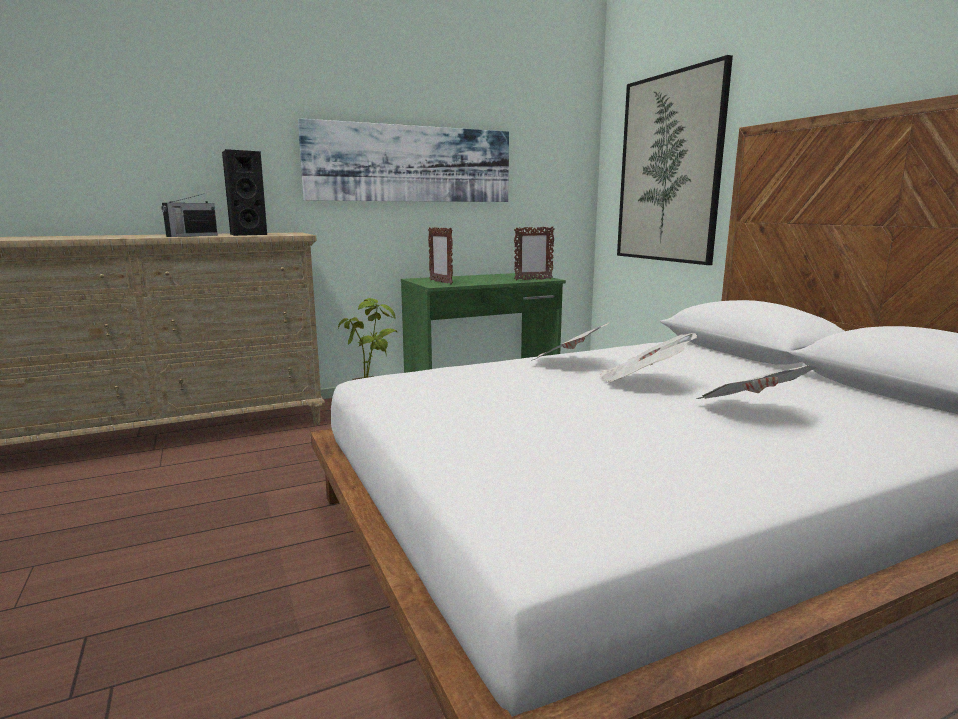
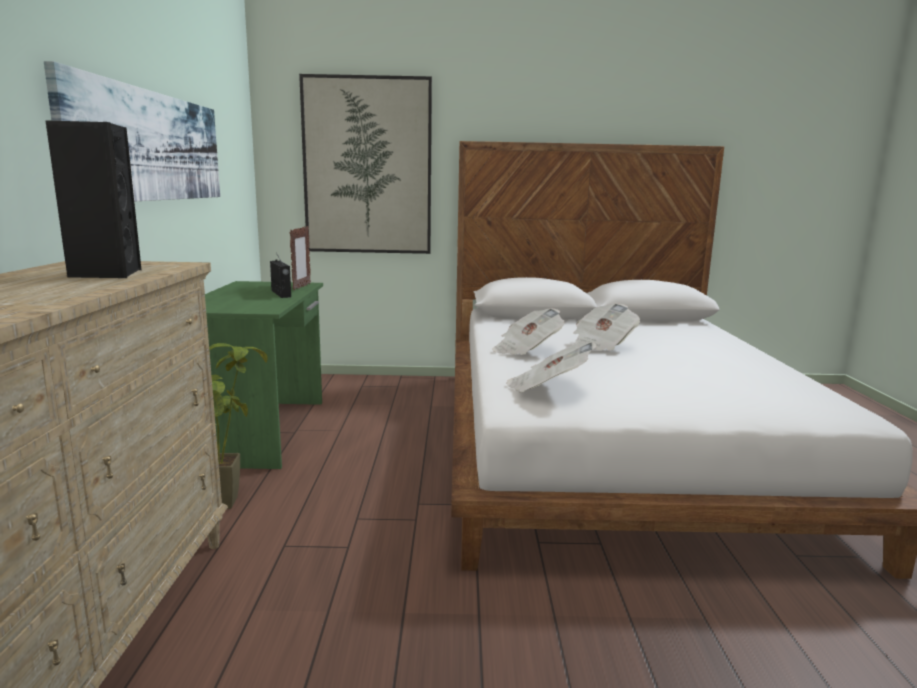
camera: 65 degrees left, 0 degrees up
(191, 236) = (66, 289): radio -> radio (281, 294)
(441, 282) = (245, 306): picture frame -> none
(750, 410) = (672, 343): newspaper -> newspaper (547, 389)

